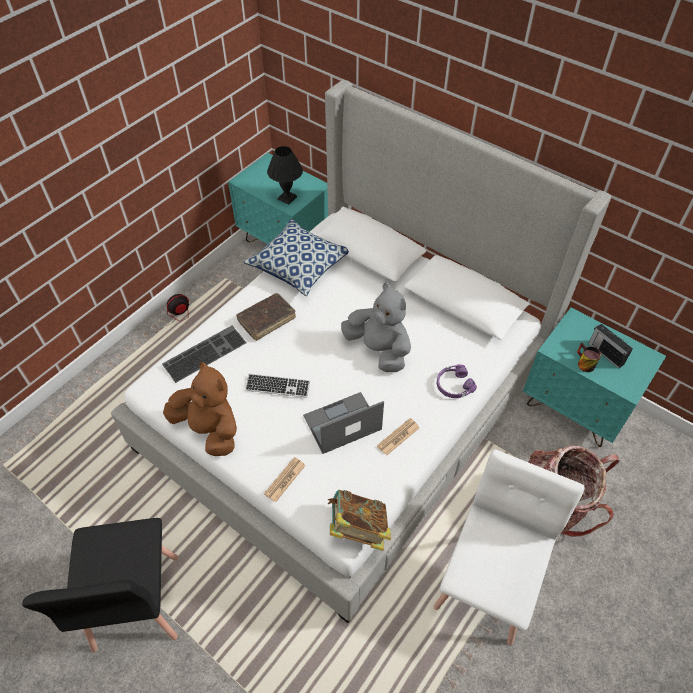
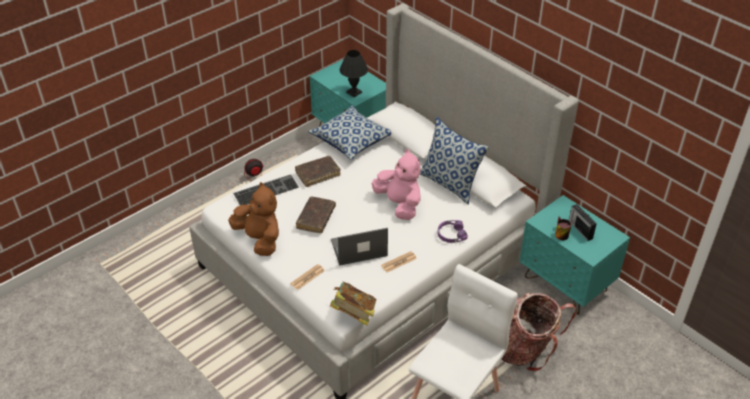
camera: 10 degrees right, 10 degrees down
(135, 603) = (183, 366): black chair -> none
(278, 386) = (316, 218): keyboard -> brown book
(379, 349) = (399, 204): grey plush toy -> pink plush toy
(434, 311) = (450, 184): none -> pillow

